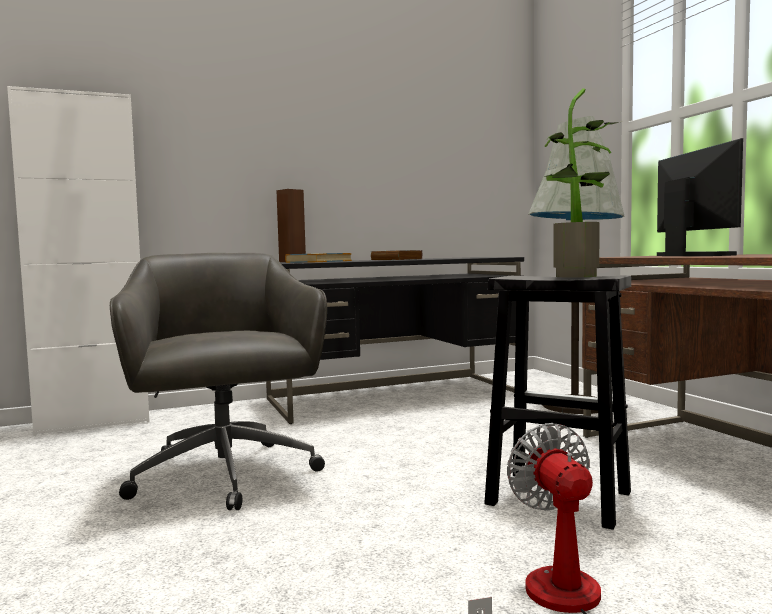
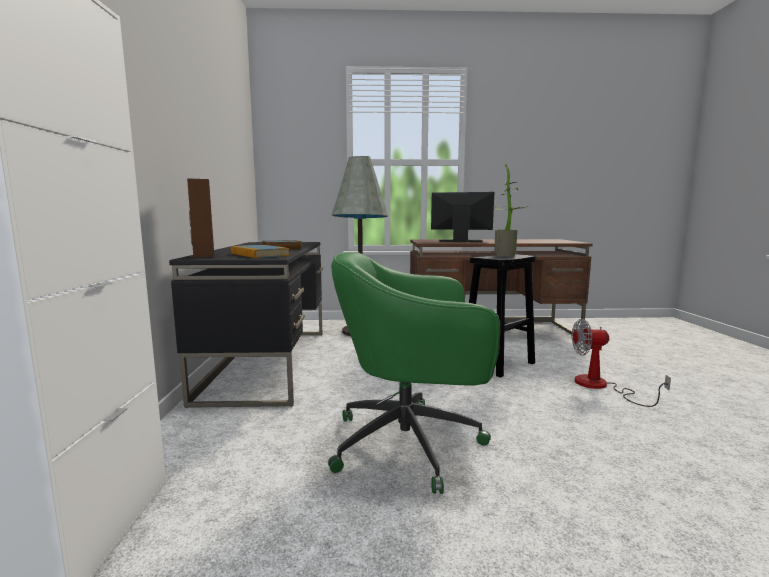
camera: 70 degrees left, 5 degrees up
(225, 476) = (411, 443): grey office chair -> green office chair

